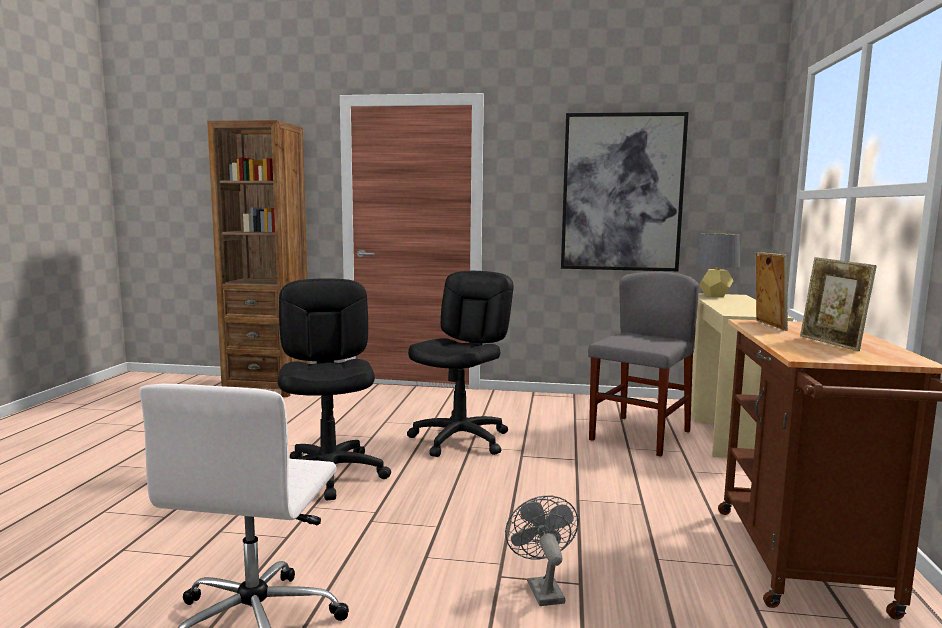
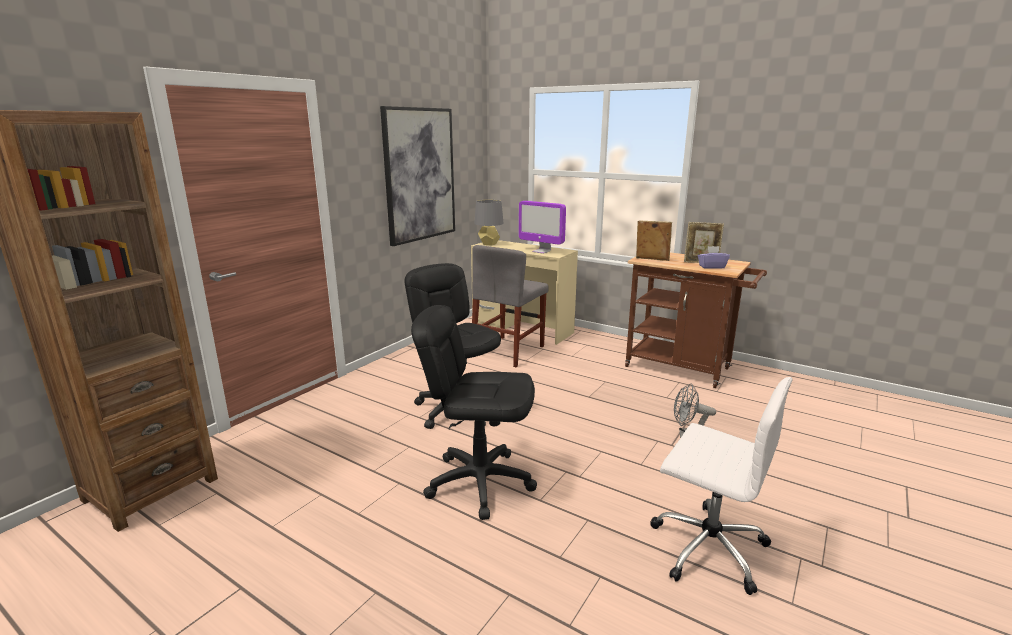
camera: 65 degrees left, 10 degrees up
(640, 435) = (508, 351): grey chair -> grey chair turned 120 degrees counterclockwise
(737, 309) = (541, 251): none -> monitor
(813, 348) = (711, 267): none -> purple tissue box

